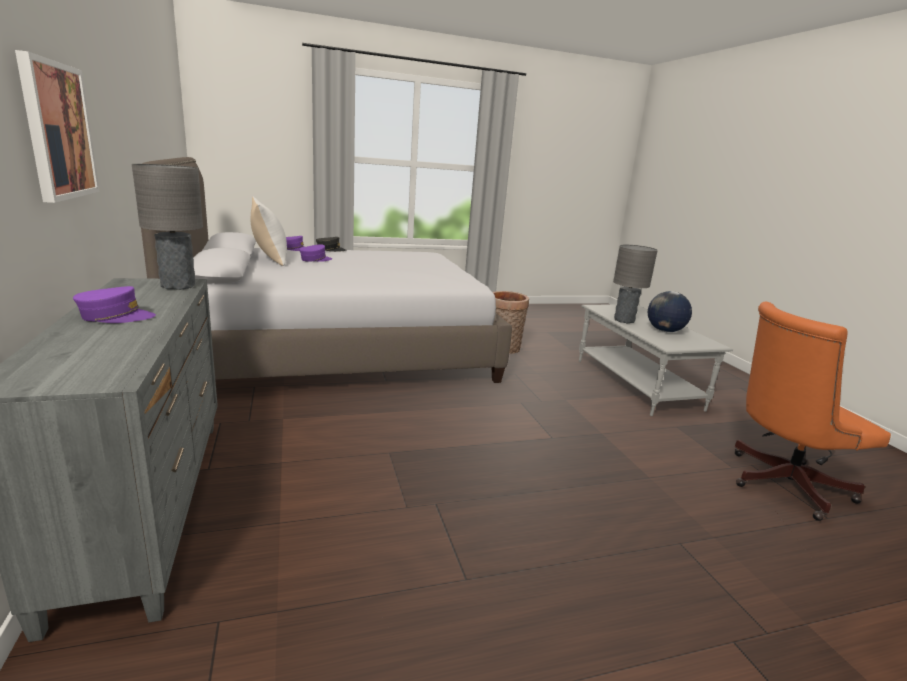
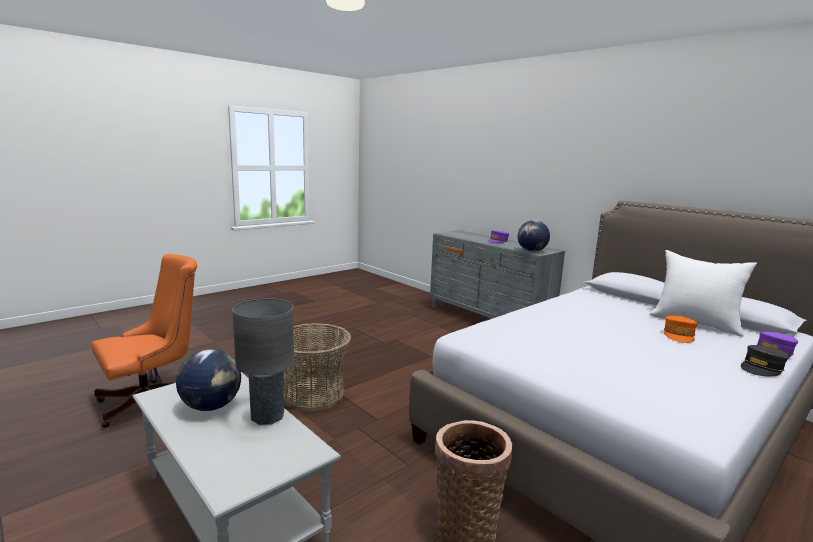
camera: 155 degrees right, 5 degrees down
(58, 131) = (544, 177): picture -> none
(178, 286) = (531, 251): grey table lamp -> globe
(315, 259) = (679, 335): purple cap -> orange cap
(580, 440) = (313, 395): none -> basket

